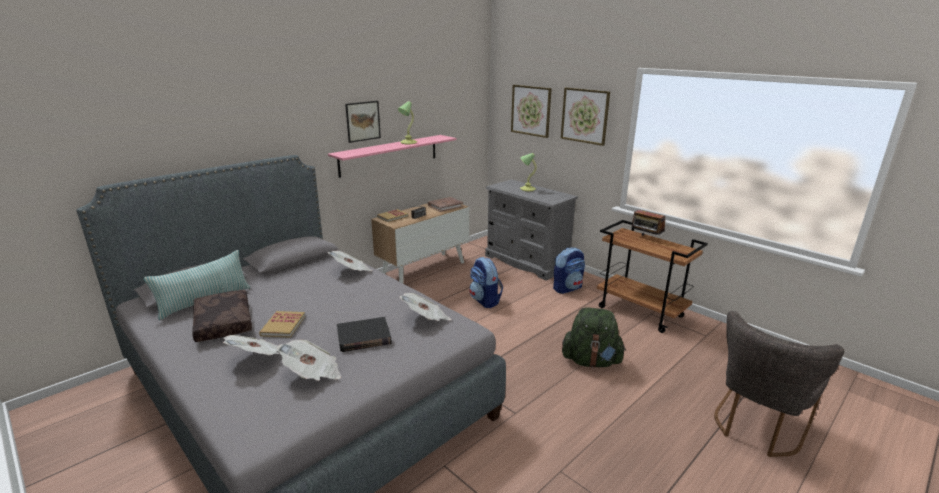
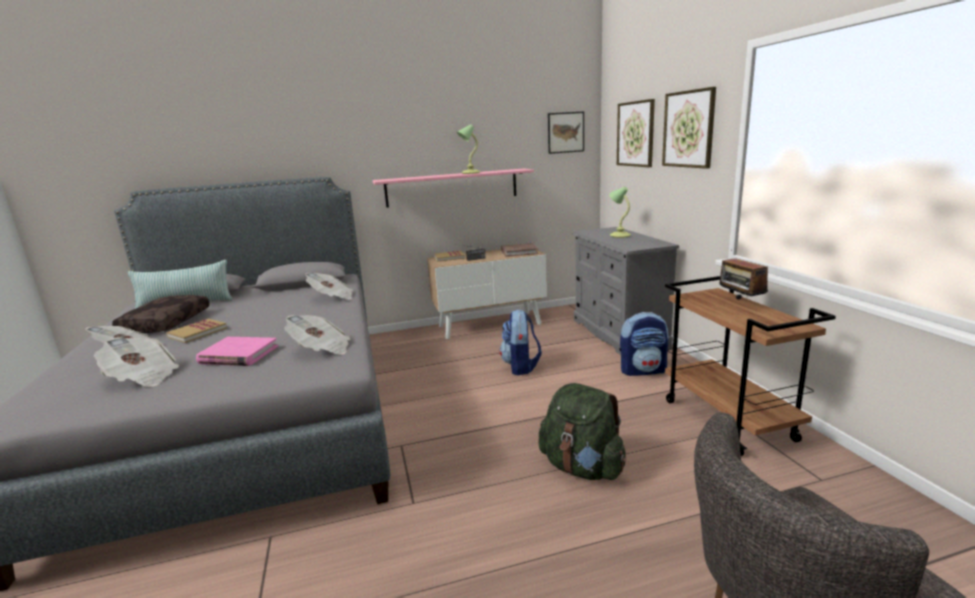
camera: 30 degrees right, 5 degrees down
(363, 121) = (416, 147): picture -> picture (565, 132)
(364, 337) = (238, 355): black book -> pink book

